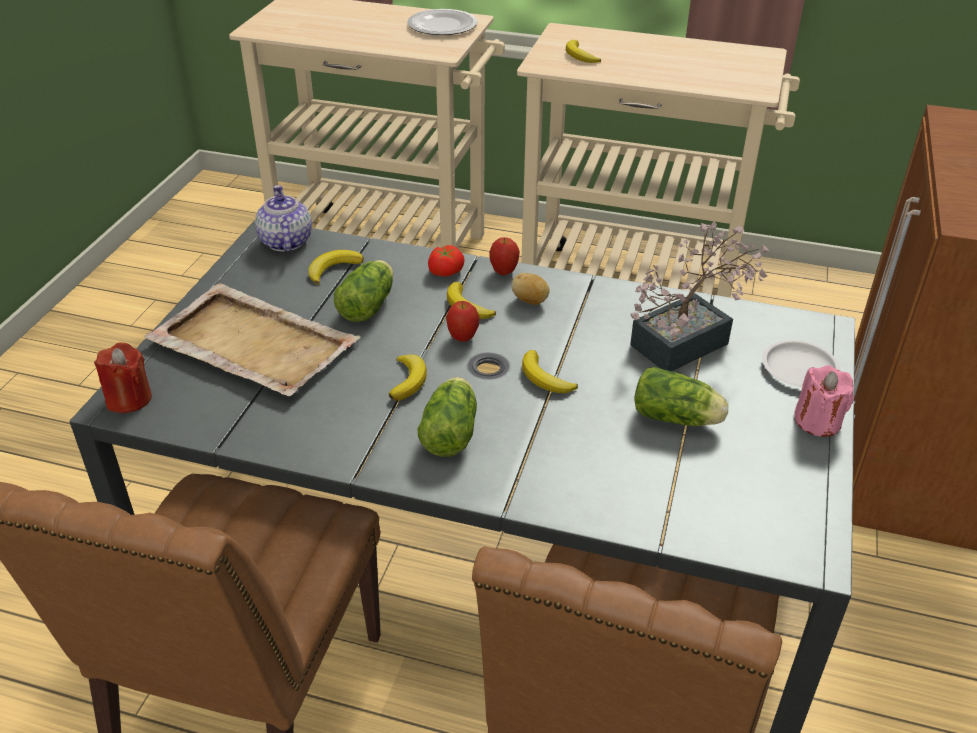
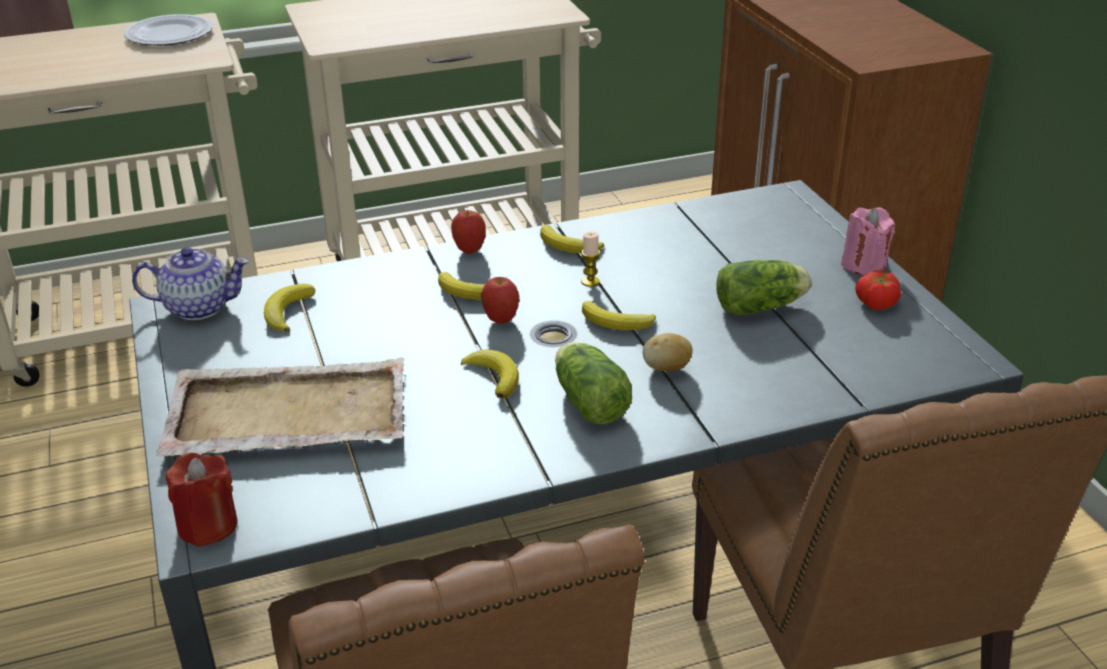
camera: 35 degrees left, 5 degrees down
(285, 242) = (198, 307): teapot -> teapot turned 135 degrees clockwise
(369, 304) = (369, 328): lettuce -> none
(445, 271) = (410, 270): tomato -> tomato (875, 303)
(530, 301) = (525, 265): potato -> potato (666, 368)
(563, 335) = (590, 282): none -> candle
(580, 56) = (358, 26): banana -> banana (568, 246)
(688, 341) = (699, 245): potted plant -> none
(798, 369) = (805, 232): white plate -> none

